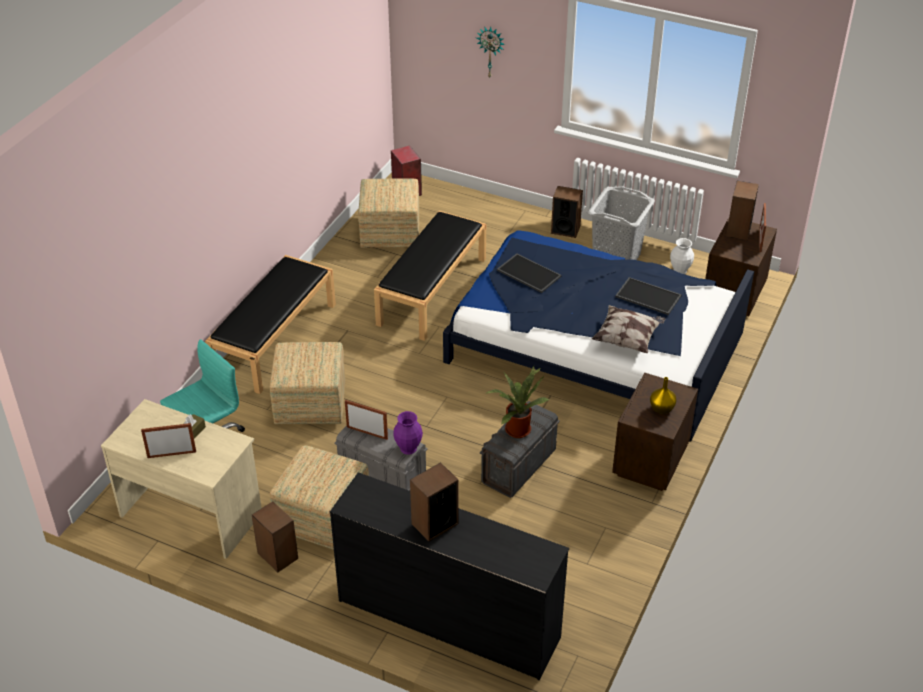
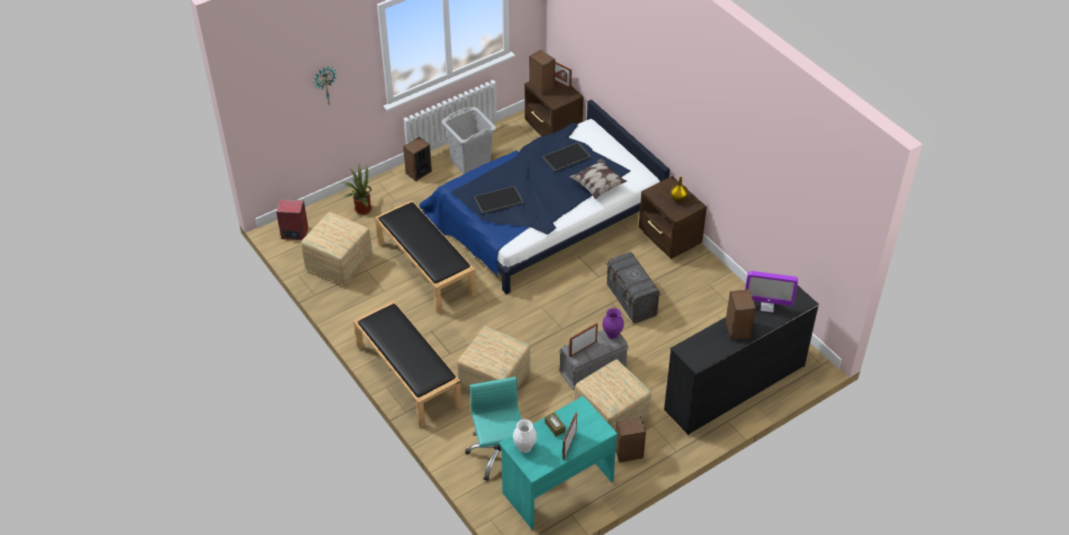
camera: 60 degrees left, 5 degrees up
(191, 513) = (557, 486): beige desk -> turquoise desk
(498, 539) = (767, 306): none -> monitor
(517, 428) = (630, 275): potted plant -> potted plant (361, 209)
(679, 271) = (508, 140): white vase -> white vase (525, 447)

